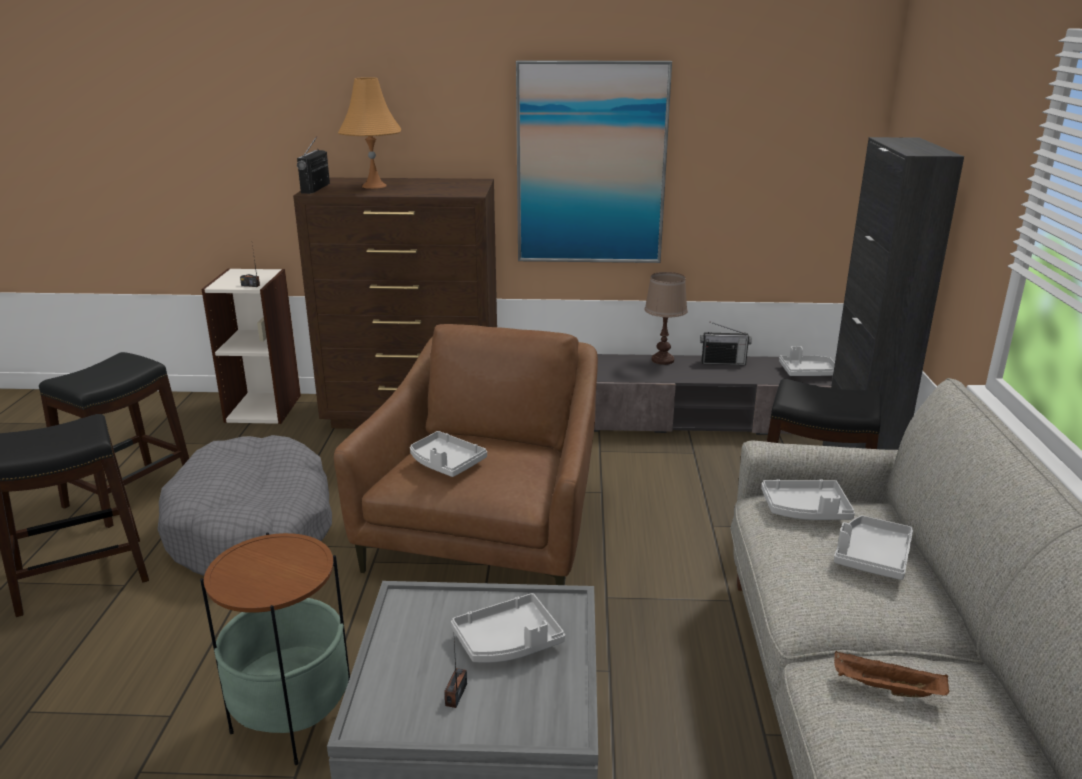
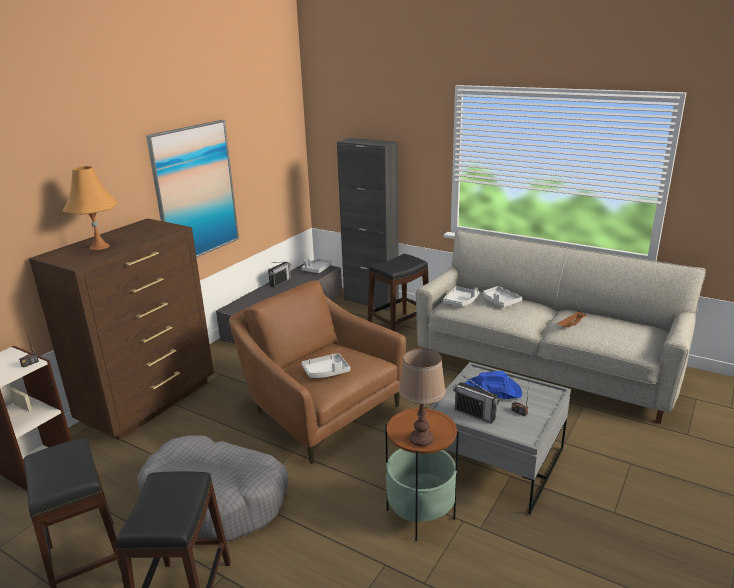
camera: 60 degrees left, 0 degrees up
(315, 188) = (68, 262): radio -> radio (475, 414)
(508, 642) = (492, 392): grey tray -> blue hat
(662, 360) = (255, 294): brown table lamp -> brown table lamp (421, 438)

